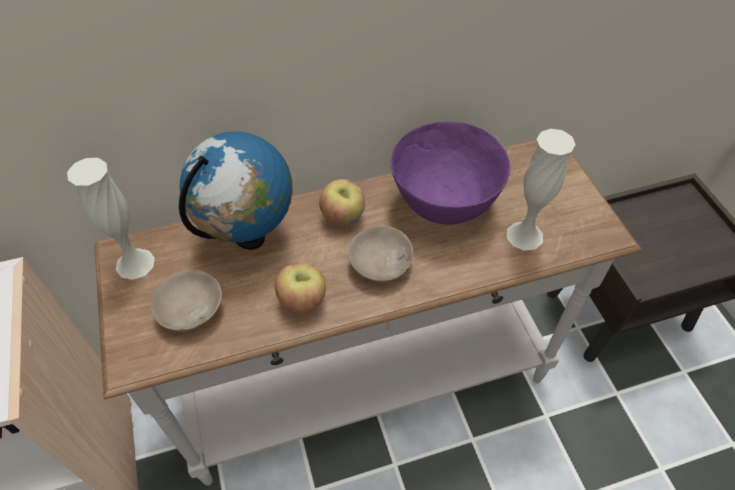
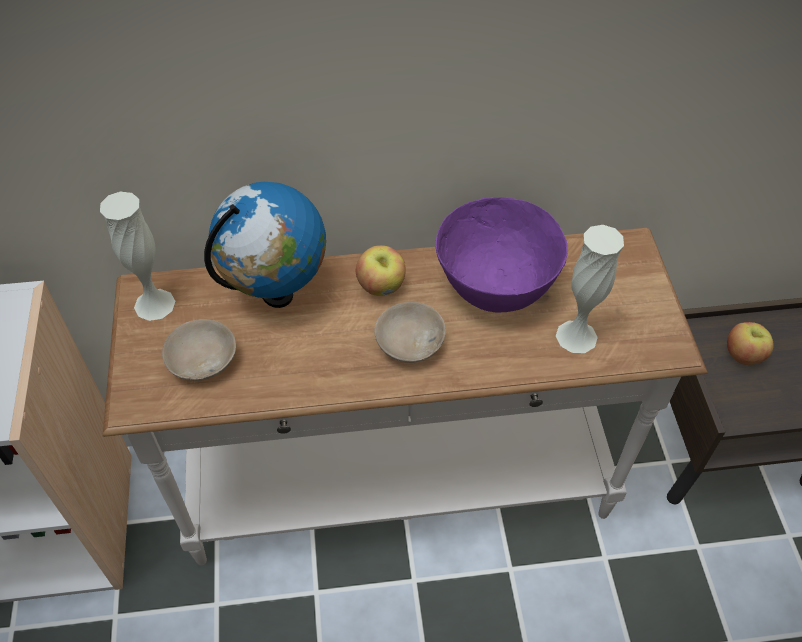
camera: 10 degrees right, 0 degrees up
(302, 301) = (319, 369): apple -> apple (743, 355)

